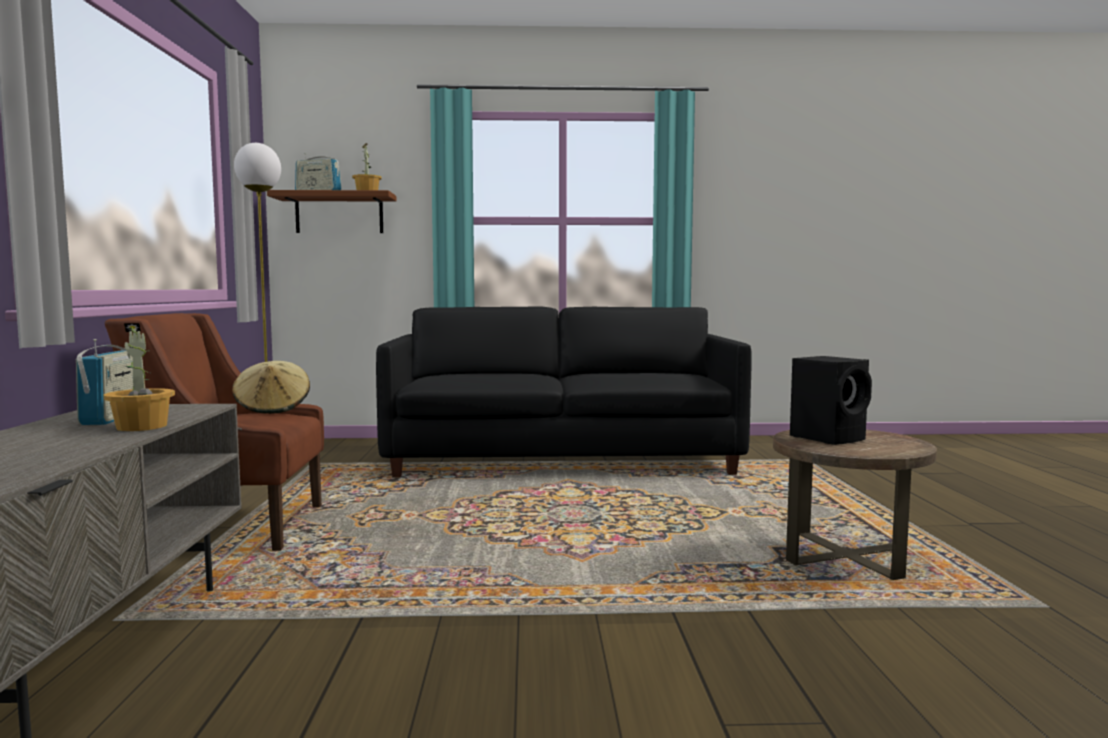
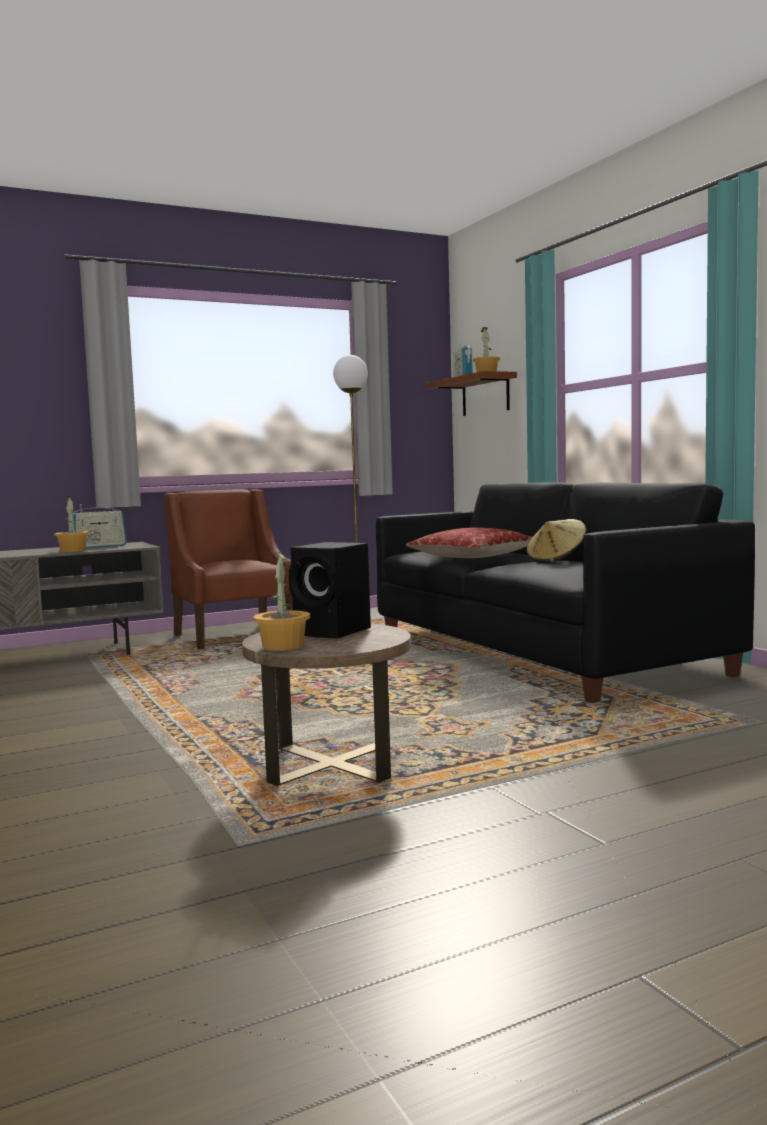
camera: 65 degrees right, 0 degrees up
(273, 409) = (260, 558): beige hat -> beige hat (556, 560)
(516, 378) = (472, 557): none -> pillow
(889, 451) = (282, 646): none -> potted plant

